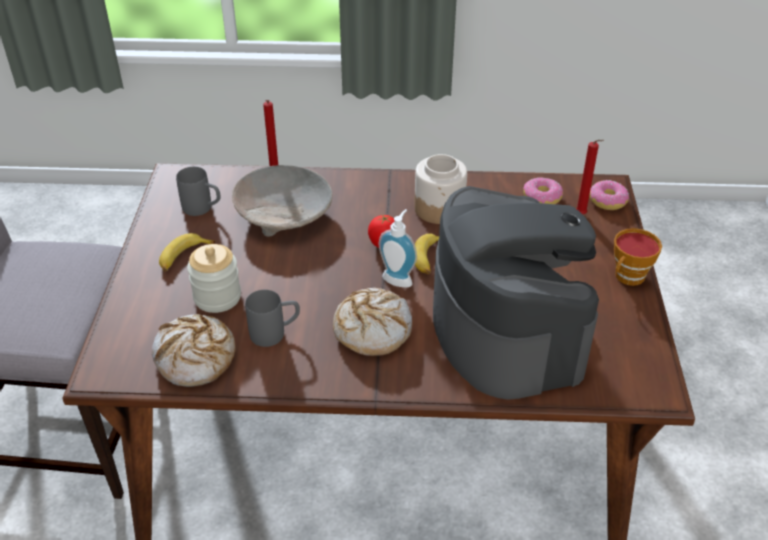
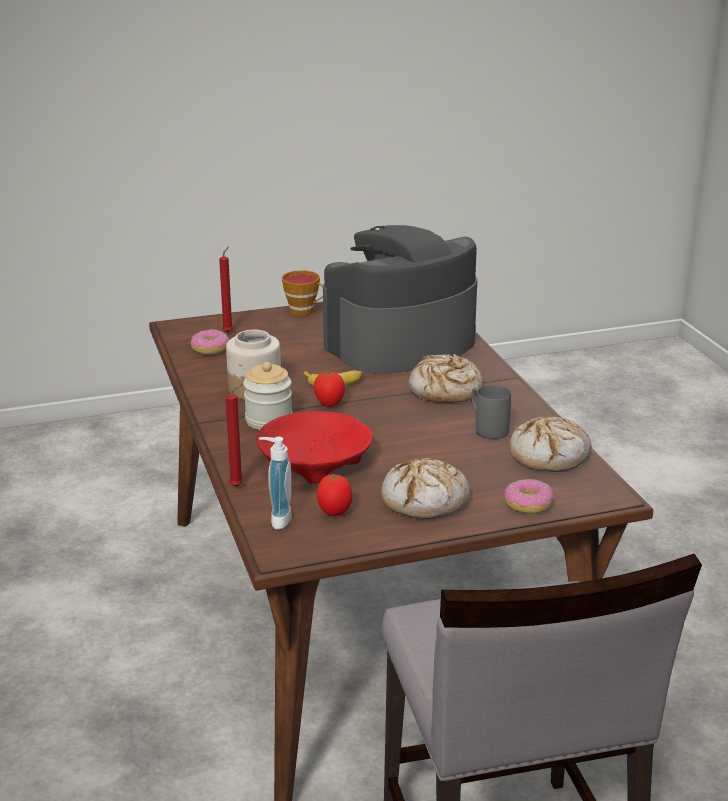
camera: 110 degrees left, 15 degrees down
(183, 257) = (425, 500): banana -> bread
(203, 209) = (334, 512): grey mug -> tomato
(217, 297) = (466, 466): jar -> jar (268, 420)
(284, 214) = (313, 462): beige bowl -> red bowl
(399, 278) = (372, 390): soap dispenser -> soap dispenser (276, 519)
(608, 201) = (200, 324): donut -> donut (528, 504)

